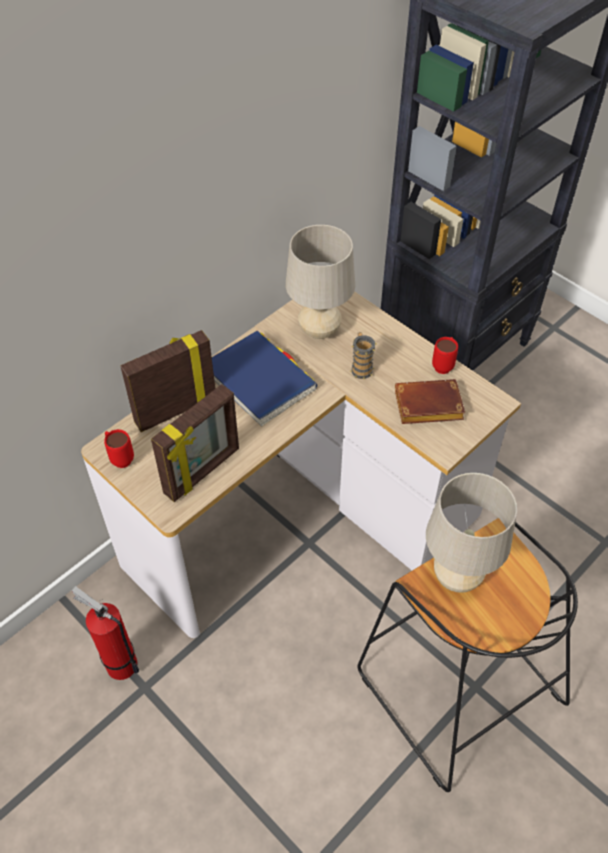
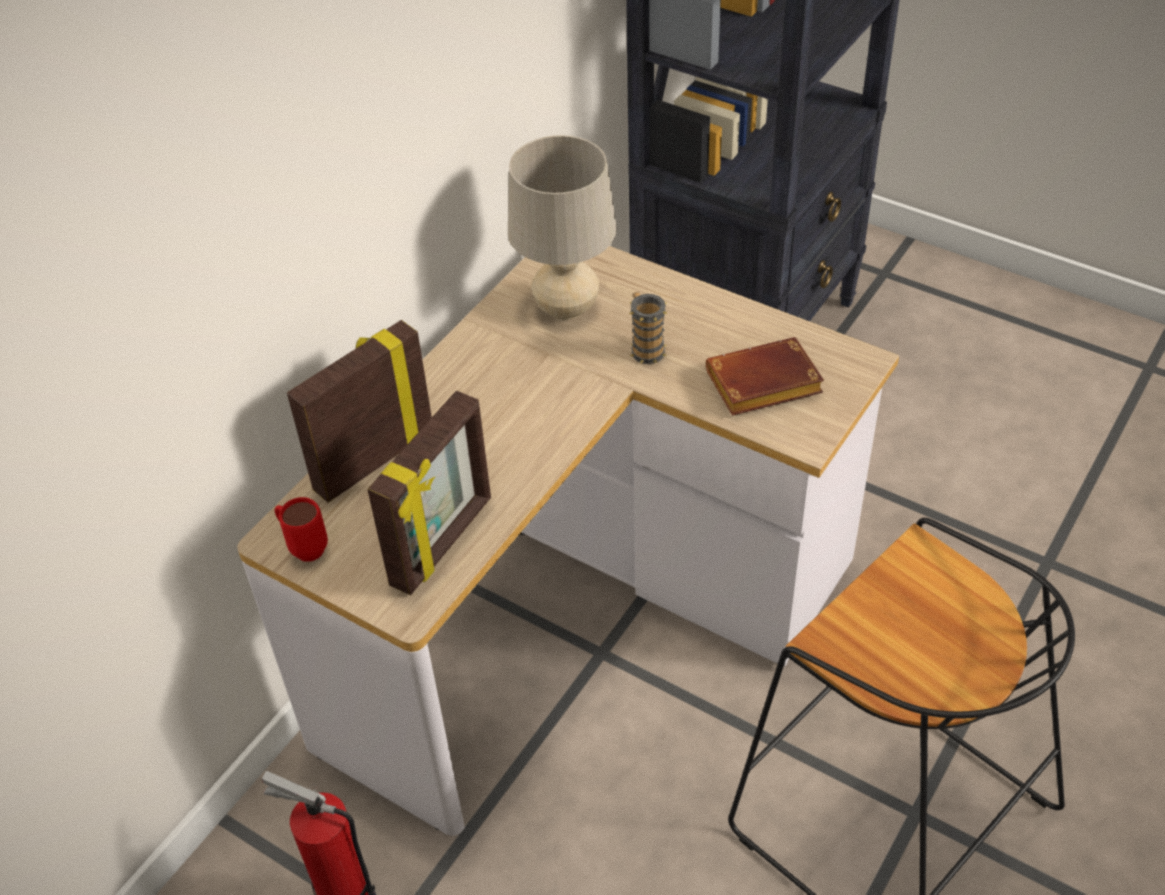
camera: 10 degrees left, 5 degrees down
(259, 380) = (494, 394): blue book -> none
(444, 365) = (769, 322): red mug -> none
(457, 577) = (876, 621): beige table lamp -> none

